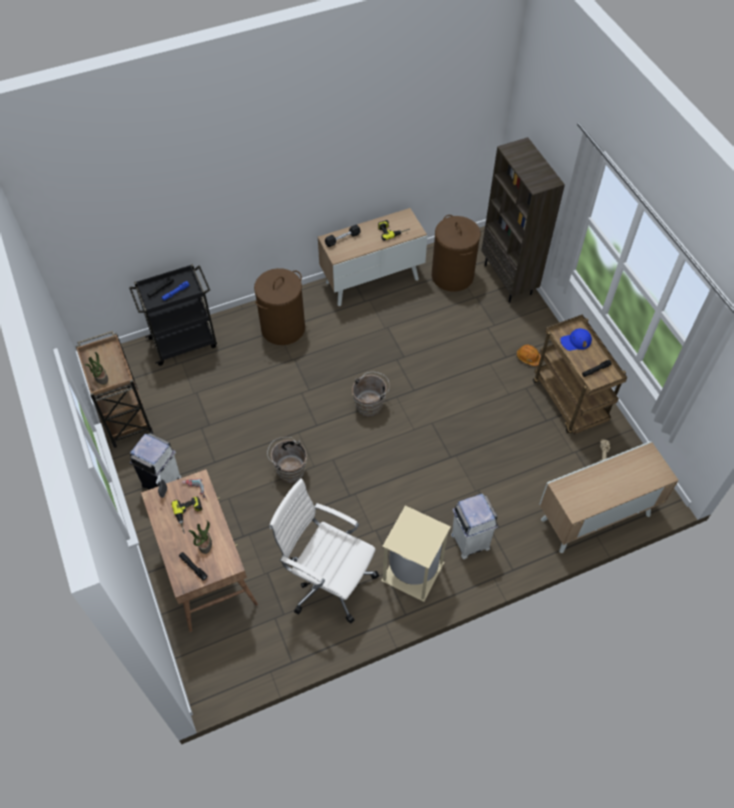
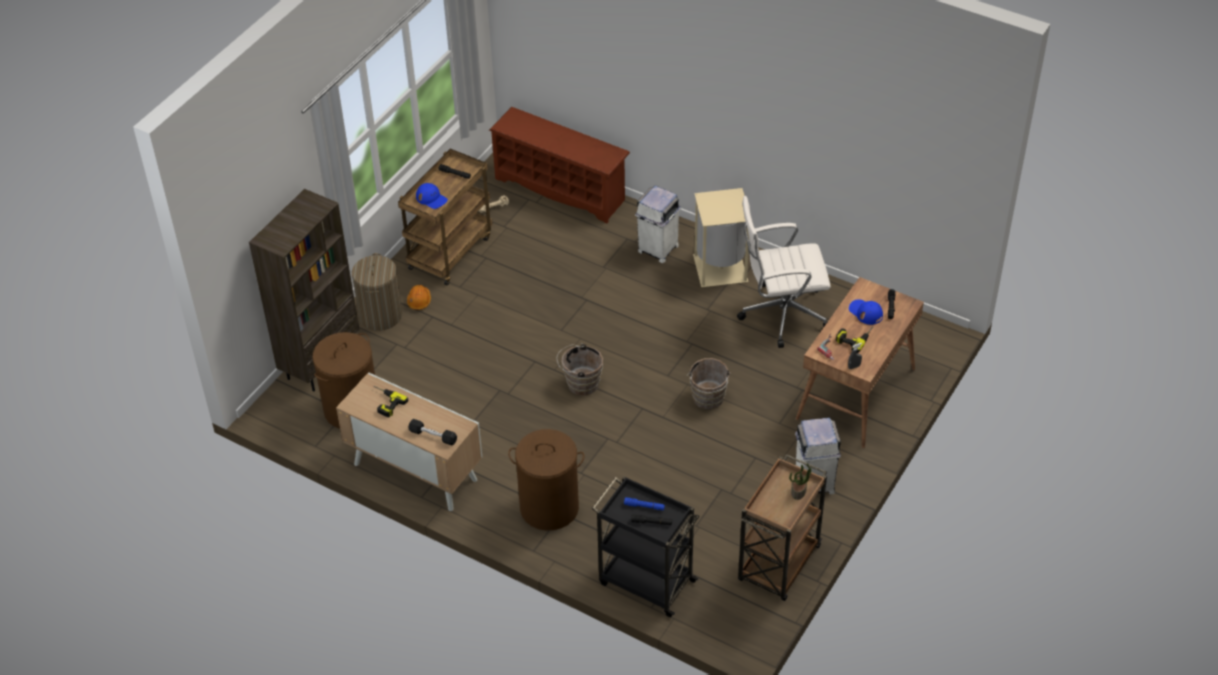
camera: 125 degrees left, 10 degrees down
(204, 543) = (865, 312): potted plant -> blue cap
(328, 579) = (781, 313): white office chair -> white office chair turned 90 degrees clockwise
(530, 330) = (380, 315): none -> laundry basket
(595, 518) = (561, 189): cabinet -> brown shoe rack

